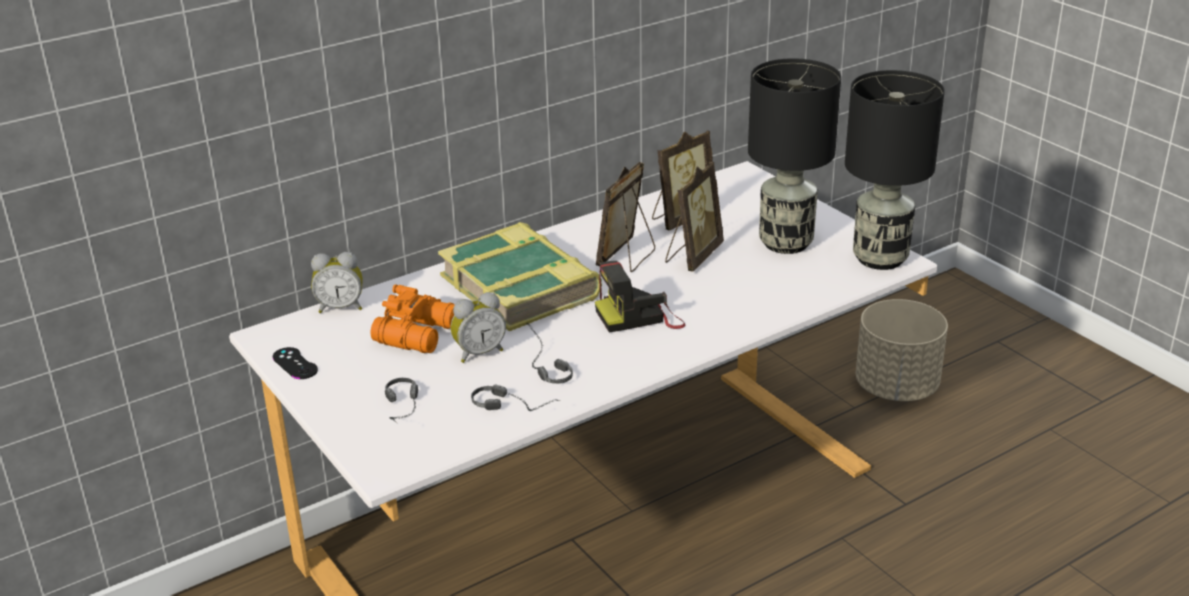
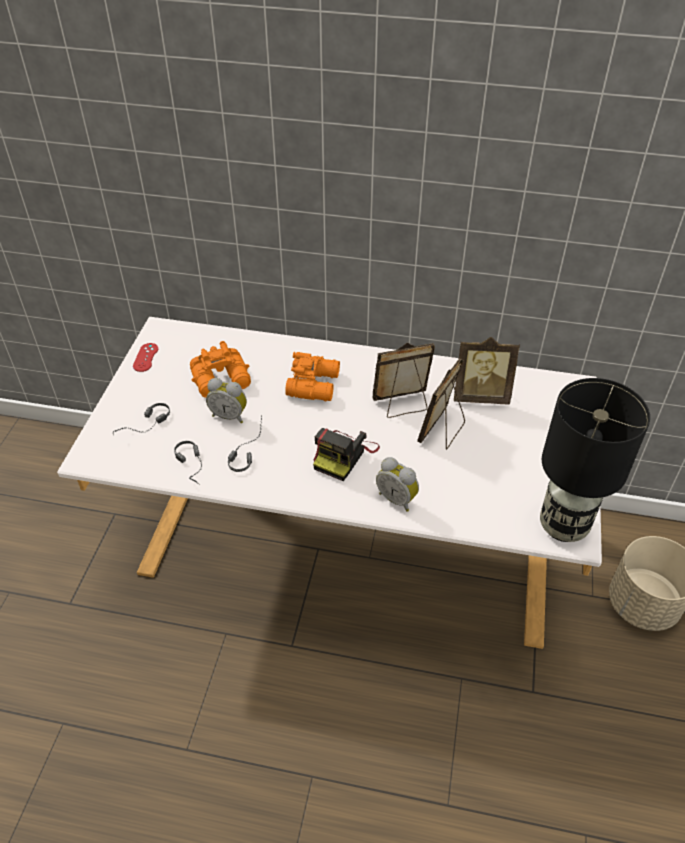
camera: 45 degrees right, 15 degrees up
(295, 364) = (145, 357): black game controller -> red game controller
(340, 307) = (214, 334): alarm clock -> alarm clock (397, 498)
(521, 287) = (315, 384): book -> orange binoculars
(640, 317) = (344, 455): camera -> camera turned 90 degrees counterclockwise
(692, 256) = (442, 431): picture frame -> picture frame turned 135 degrees clockwise
(784, 243) = (516, 463): black table lamp -> none

